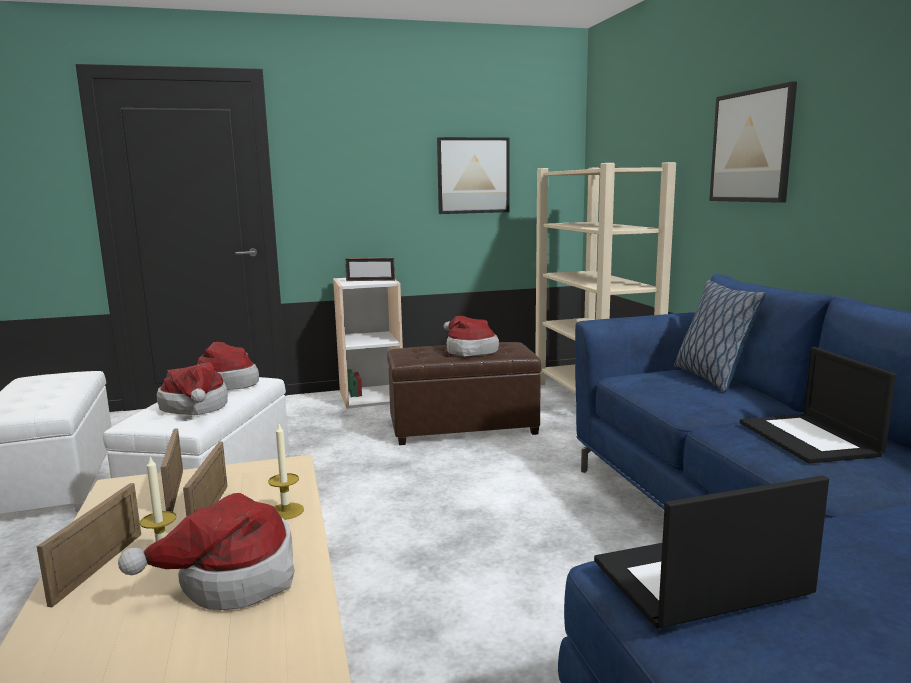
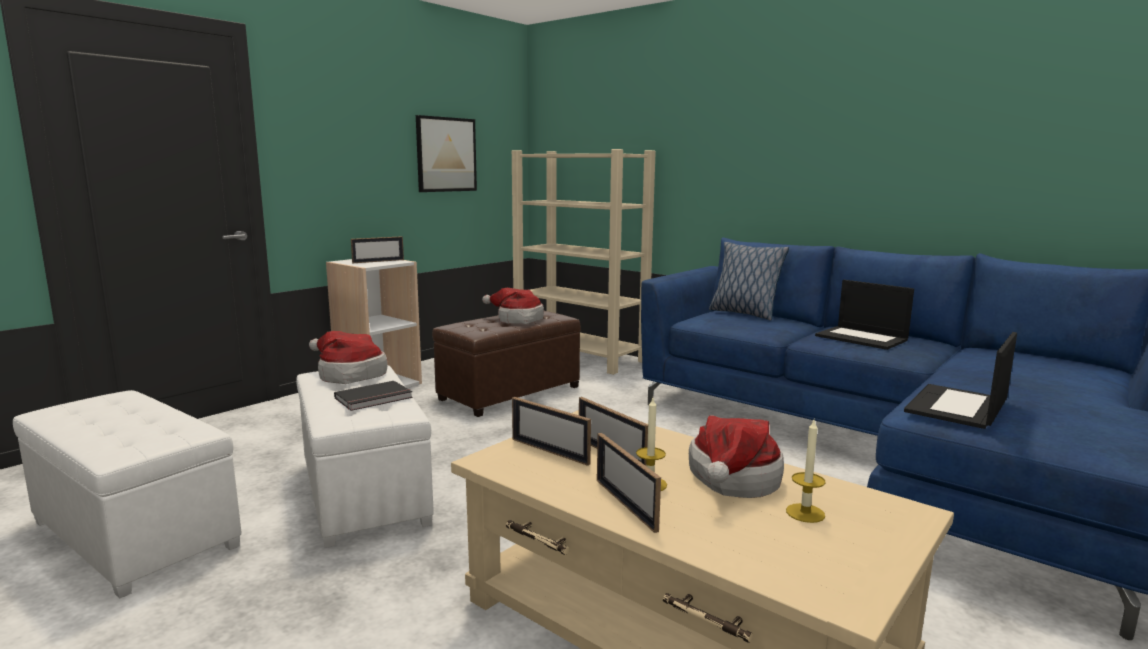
camera: 35 degrees left, 0 degrees up
(195, 408) = (374, 398): hat -> black book
(286, 511) = (664, 440): candle -> candle (805, 513)
(751, 146) = (730, 142): picture -> none

